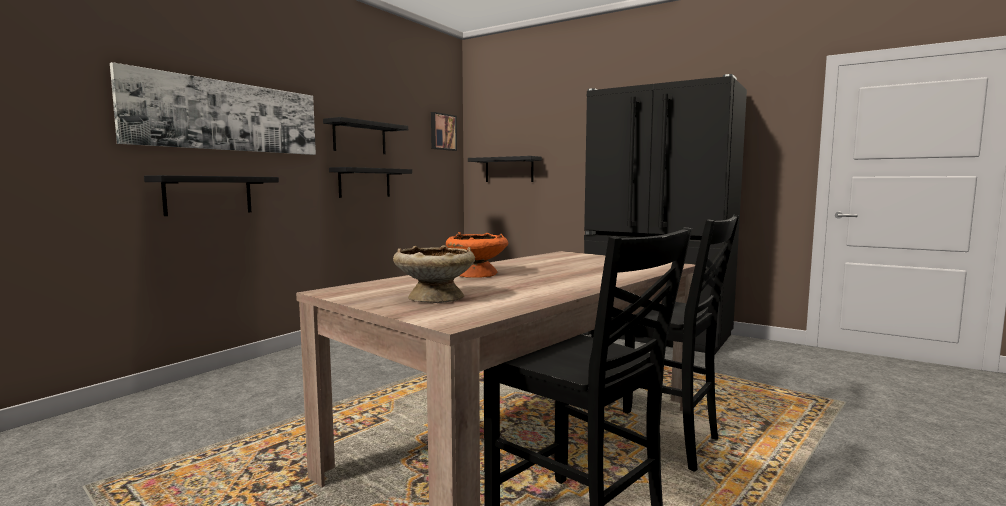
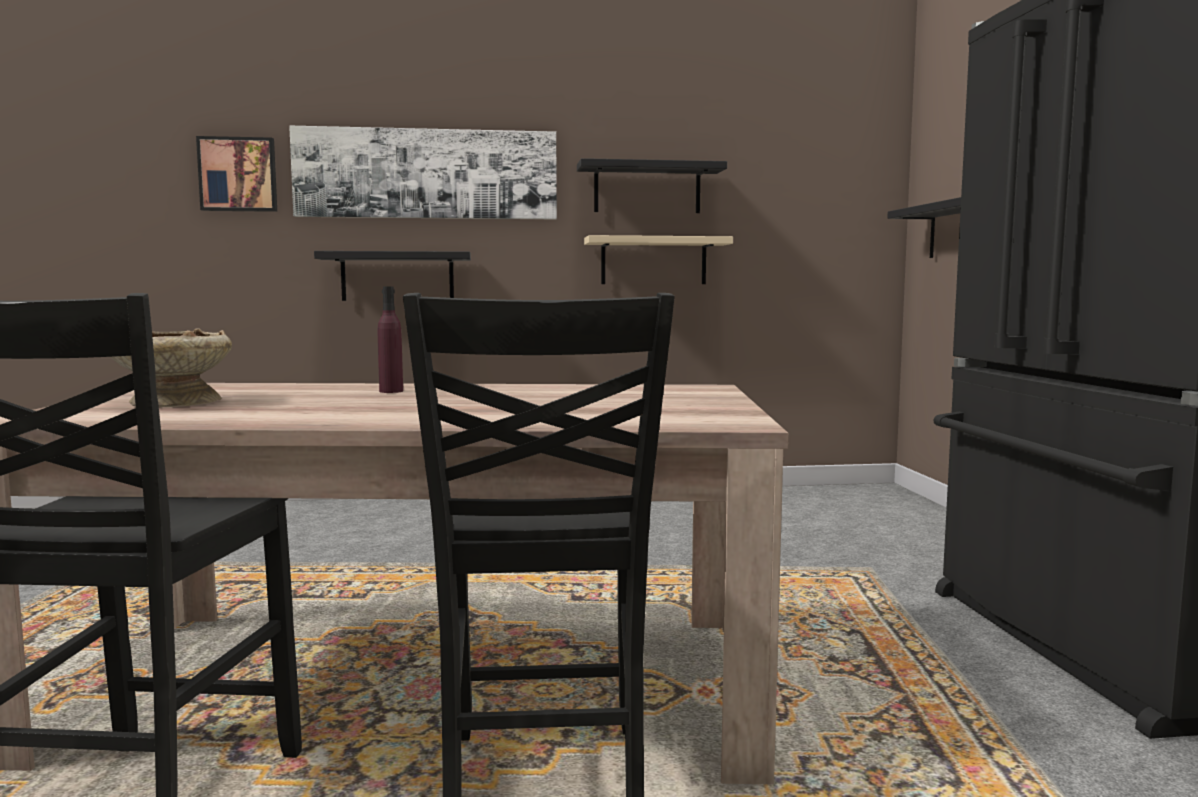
camera: 50 degrees right, 0 degrees up
(364, 182) = (653, 261): black shelf -> beige shelf
(442, 132) = (847, 166): picture -> picture (238, 174)
(477, 274) = (391, 391): orange bowl -> purple bottle

